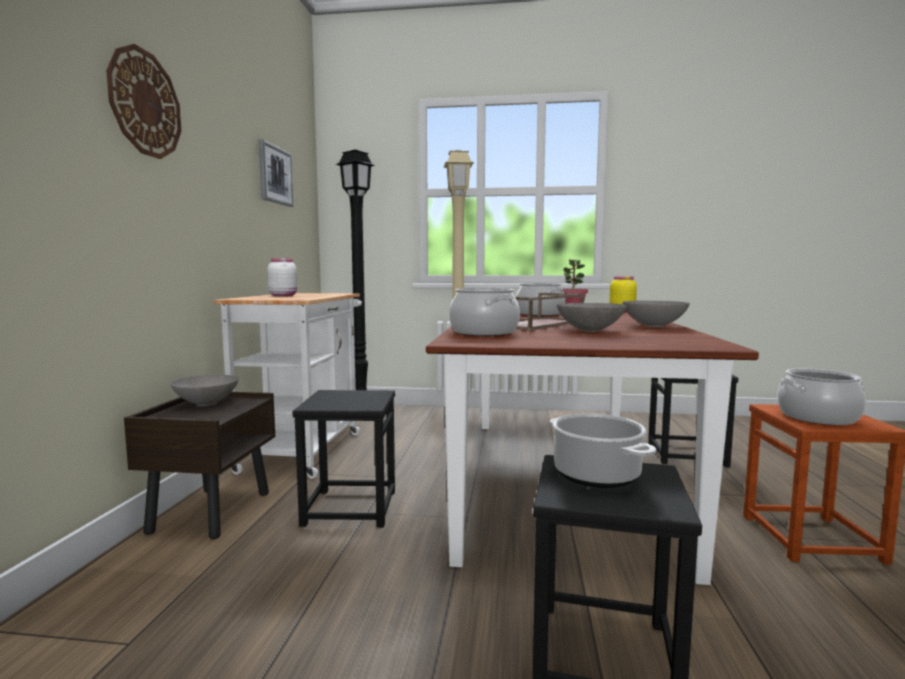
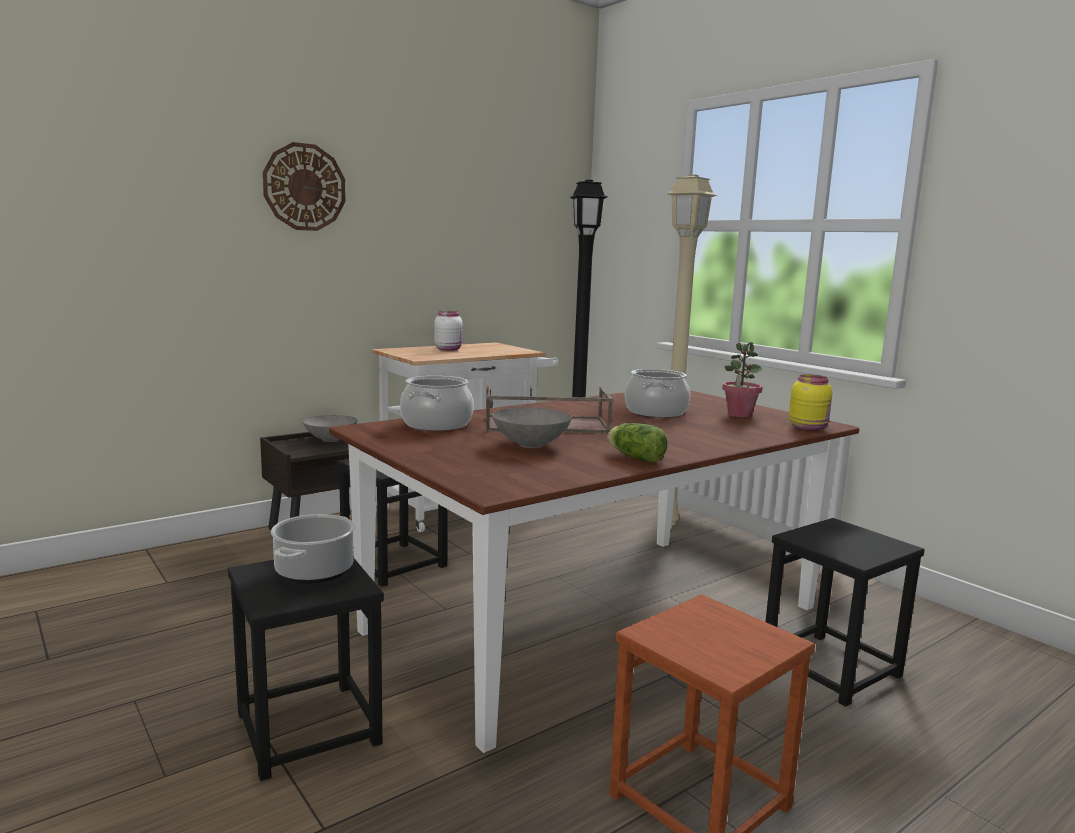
camera: 45 degrees right, 5 degrees up
(275, 175) = (495, 217): picture -> none
(655, 326) = (634, 457): grey bowl -> lettuce
(817, 417) = (702, 634): cooking pot -> none

